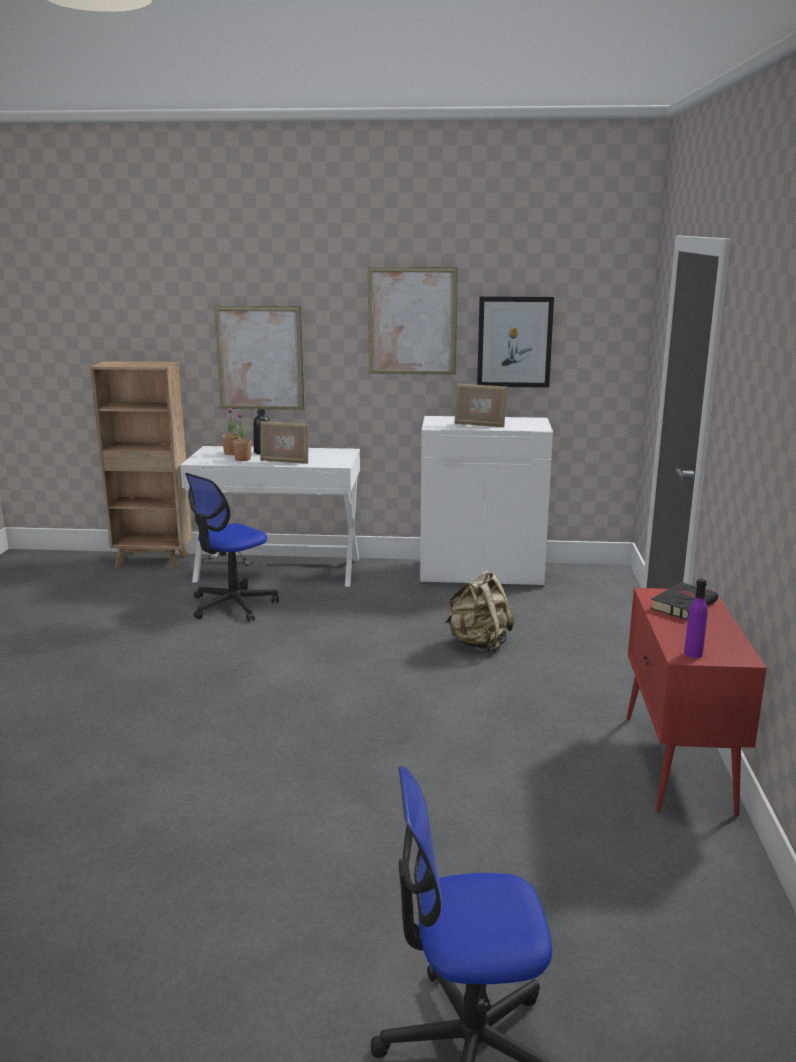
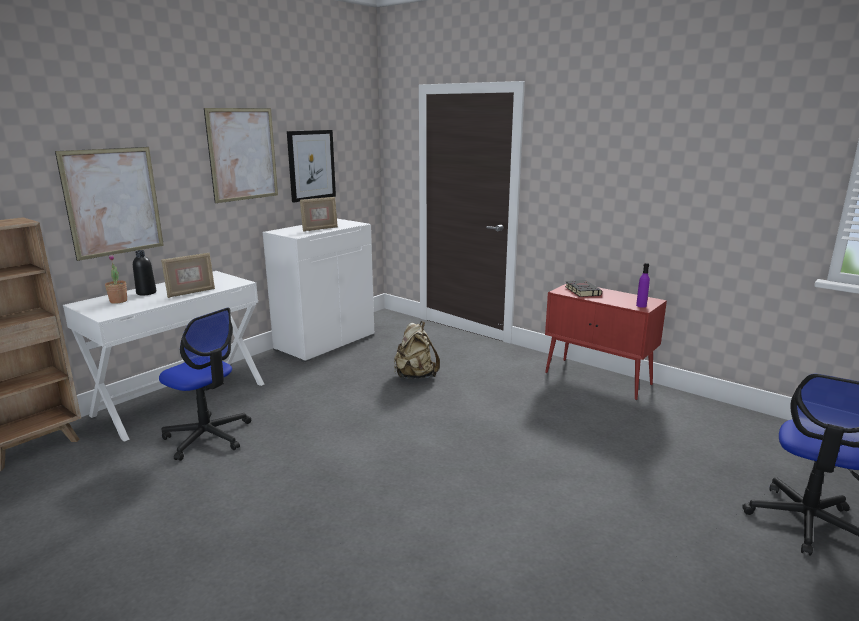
camera: 55 degrees left, 0 degrees up
(233, 605) = (208, 437): office chair -> office chair turned 45 degrees counterclockwise
(242, 459) = (146, 301): potted plant -> none

